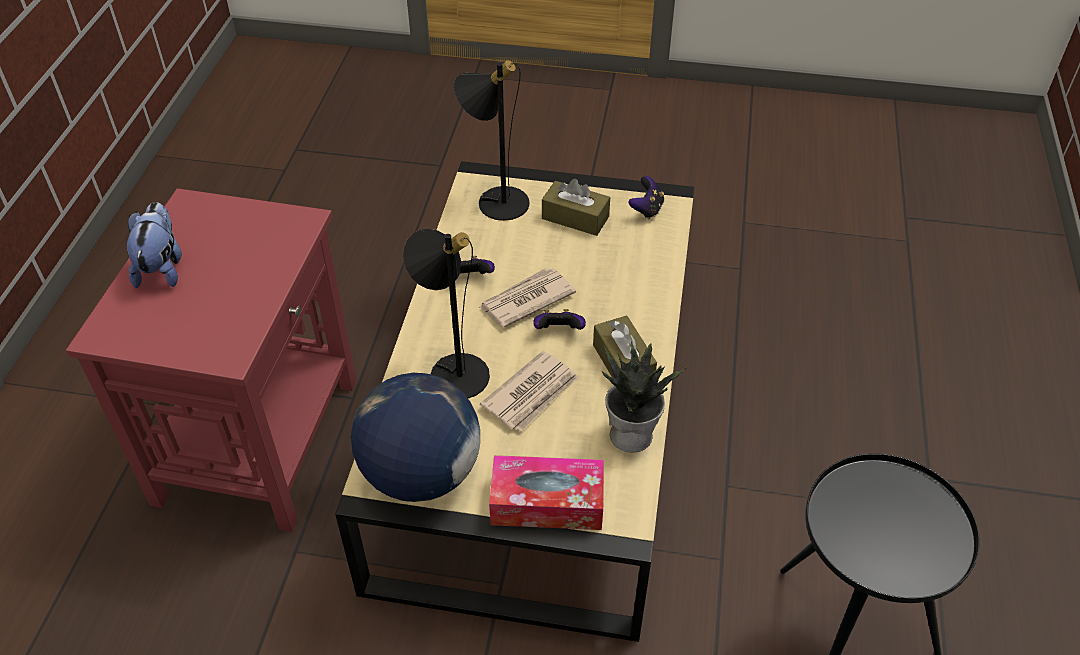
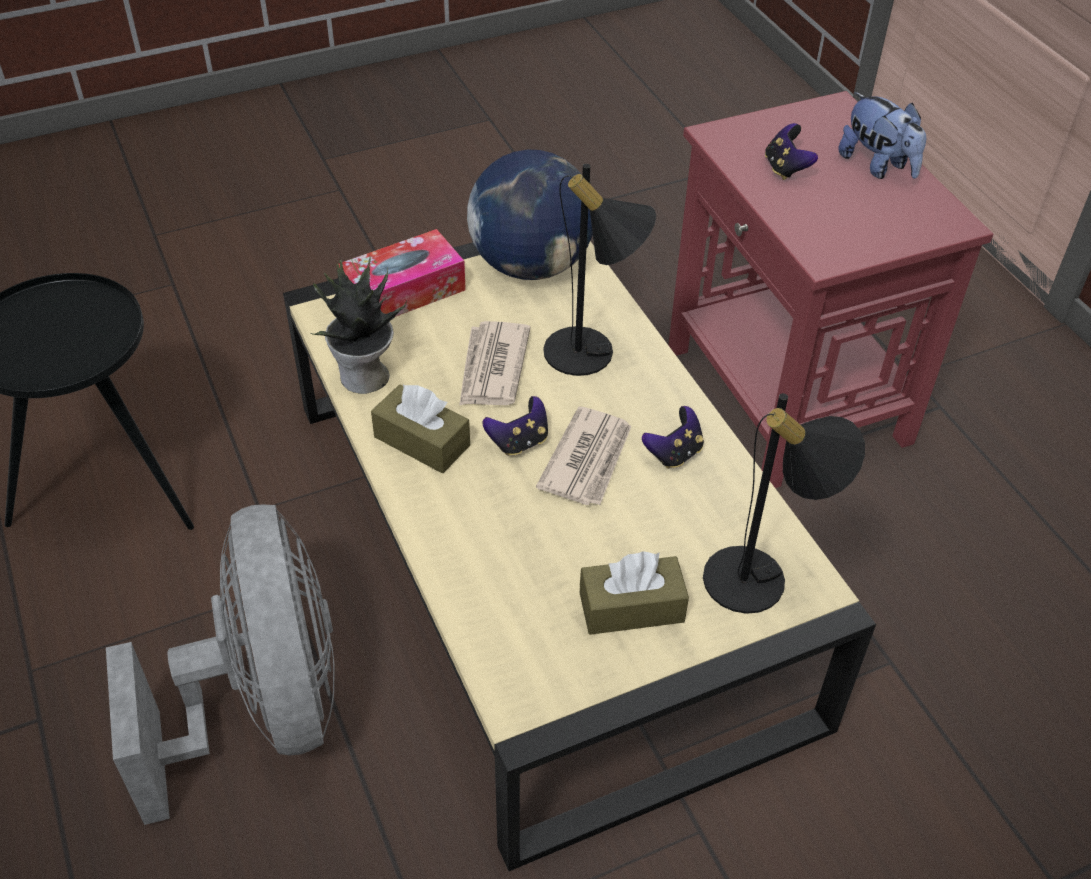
camera: 145 degrees right, 0 degrees up
(646, 209) = (546, 678): game controller -> game controller (786, 168)
(777, 412) = (264, 709): none -> grey fan

